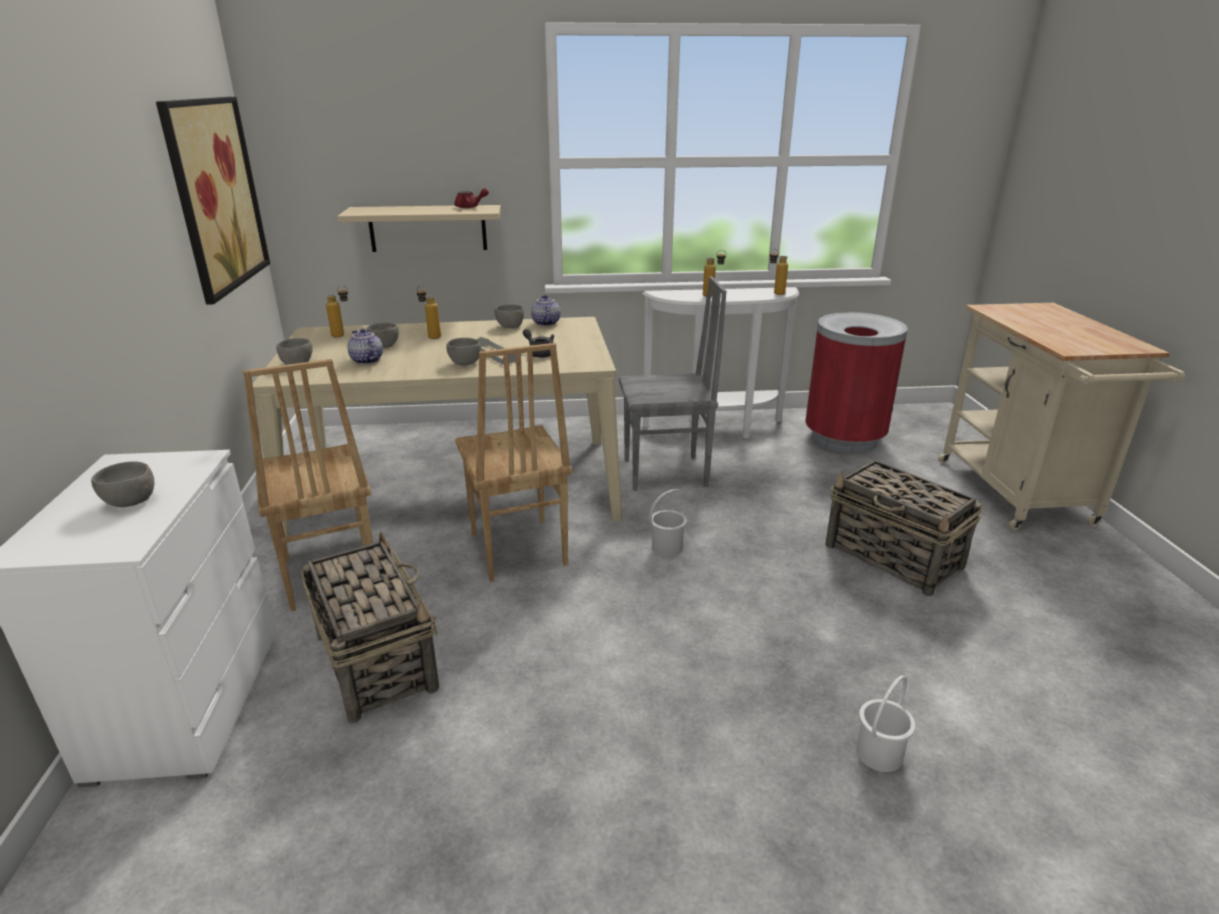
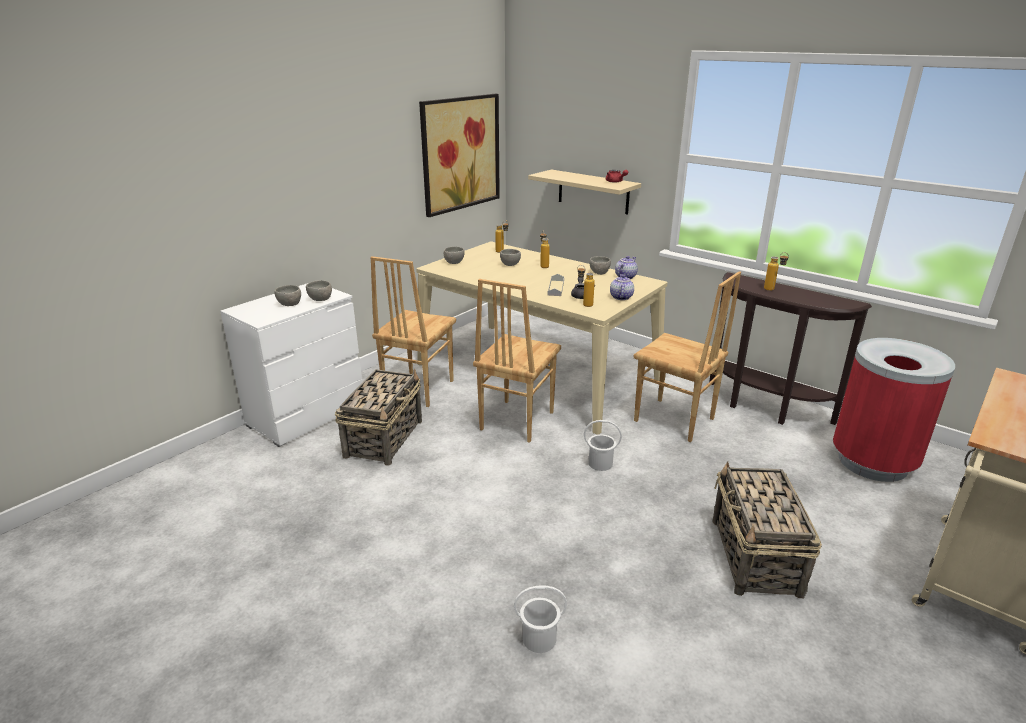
camera: 45 degrees right, 0 degrees up
(366, 360) = (486, 270): teapot -> teapot (620, 297)
(466, 363) = (530, 288): grey bowl -> grey bowl (320, 299)
(666, 474) = (674, 420): grey chair -> brown chair
(716, 429) = (764, 408): white console table -> brown console table
(775, 294) = (832, 303): bottle -> bottle (584, 304)

